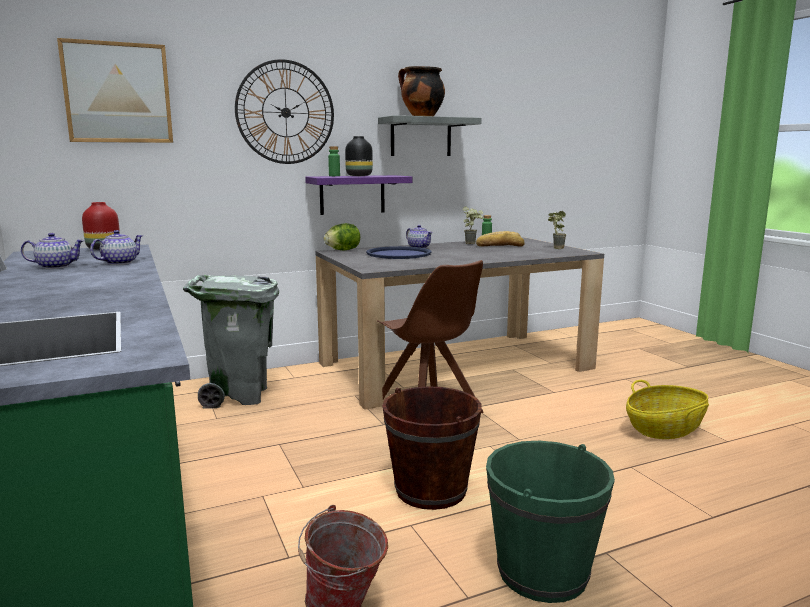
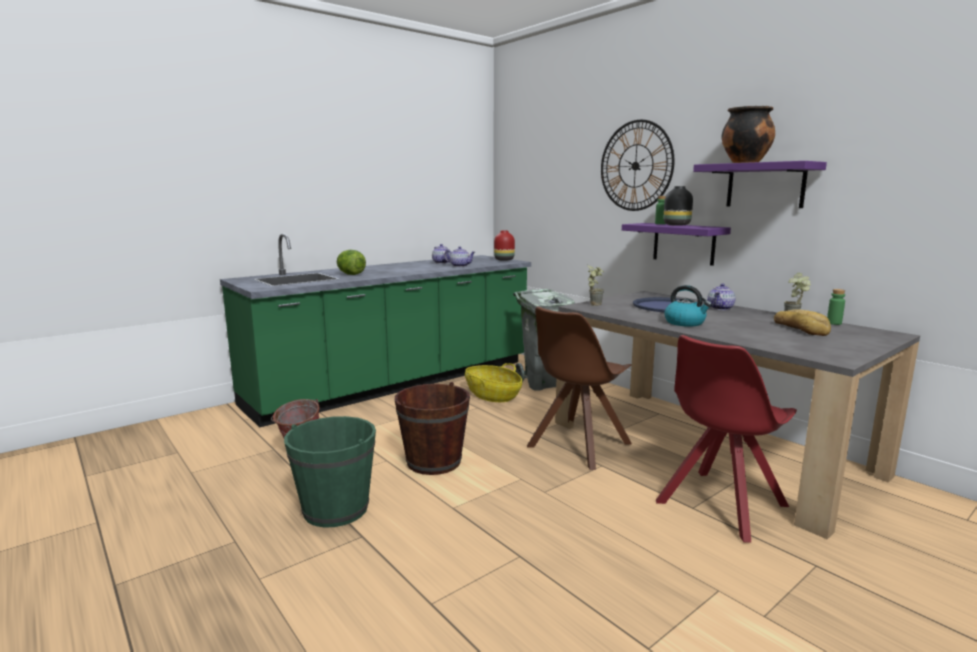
camera: 75 degrees right, 0 degrees up
(118, 93) = (542, 159): picture -> none
(343, 250) = (657, 295): lettuce -> lettuce (351, 274)
(421, 137) = (765, 185): grey shelf -> purple shelf
(467, 258) = (685, 323): none -> kettle
(551, 384) = (719, 505): none -> red chair
(555, 248) = (841, 348): potted plant -> potted plant (594, 304)
(665, 428) = (647, 589): basket -> basket (492, 395)

